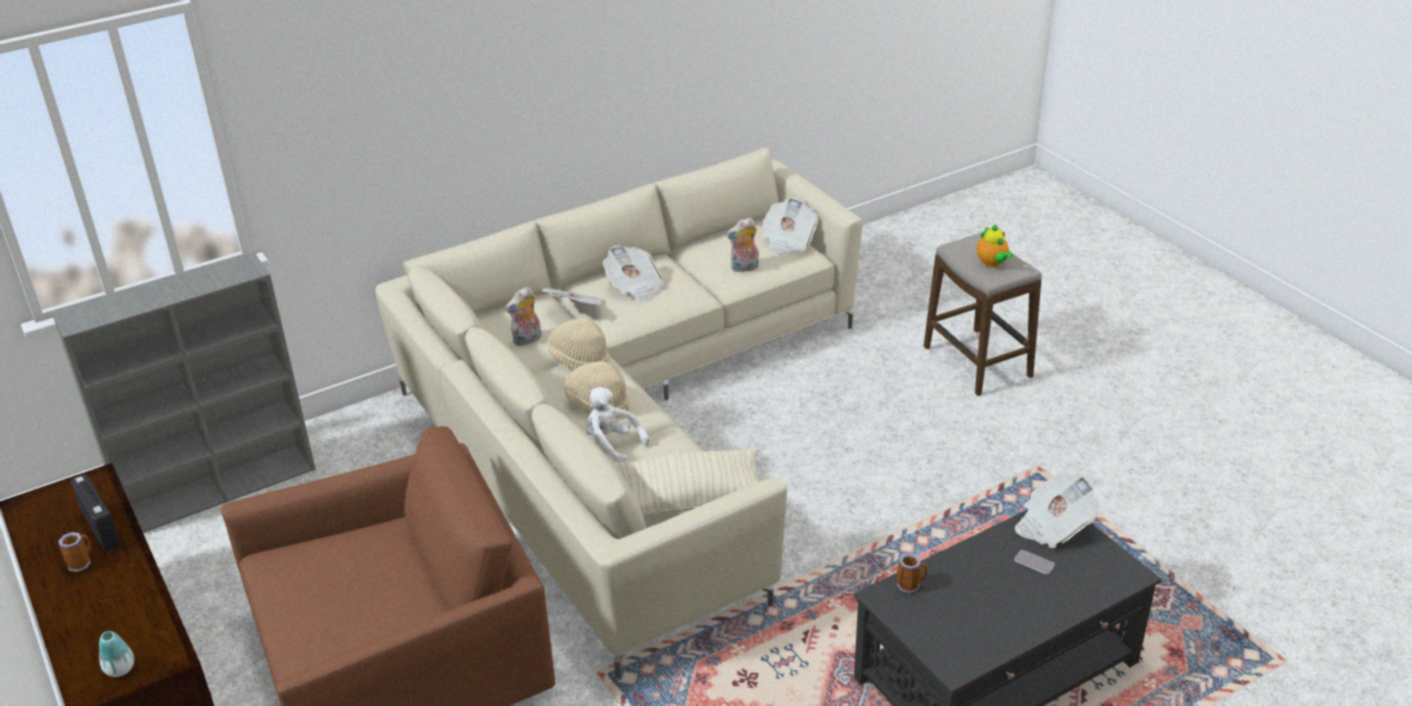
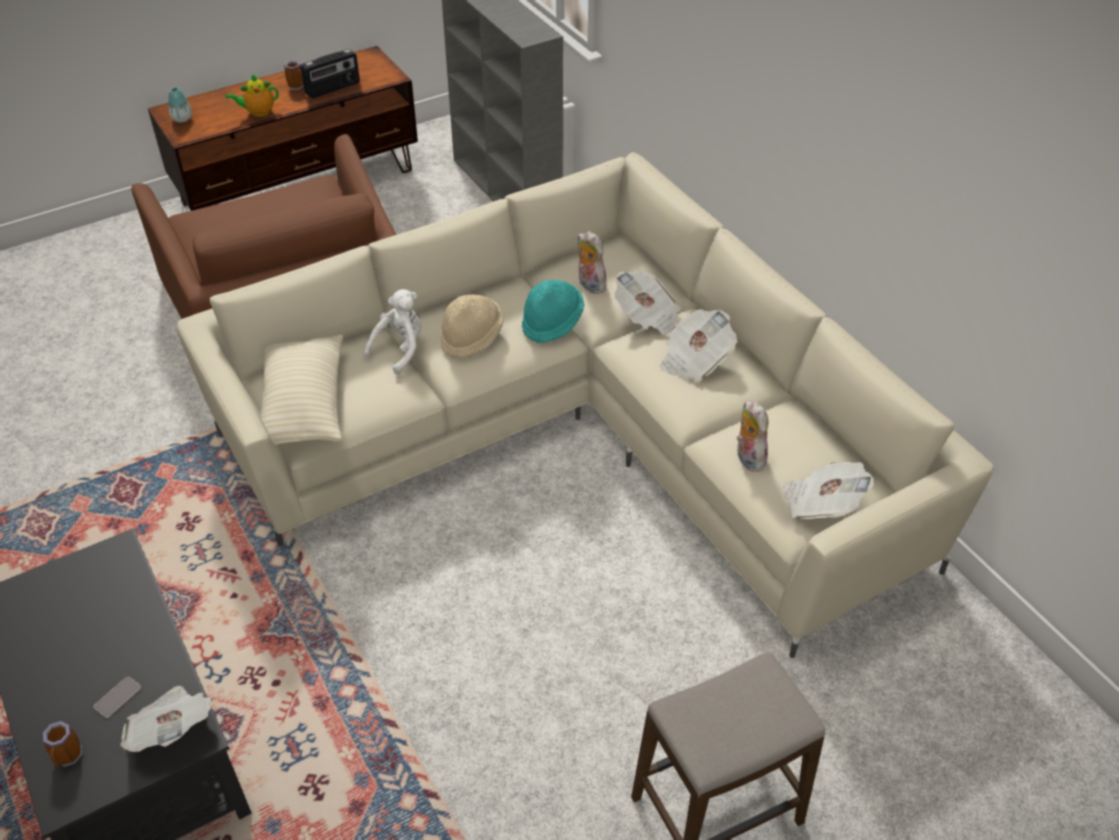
camera: 90 degrees right, 10 degrees up
(580, 359) = (552, 323): beige hat -> turquoise hat
(910, 585) = (126, 575): mug -> mug (69, 757)
(992, 263) = (720, 718): teapot -> teapot (258, 112)

